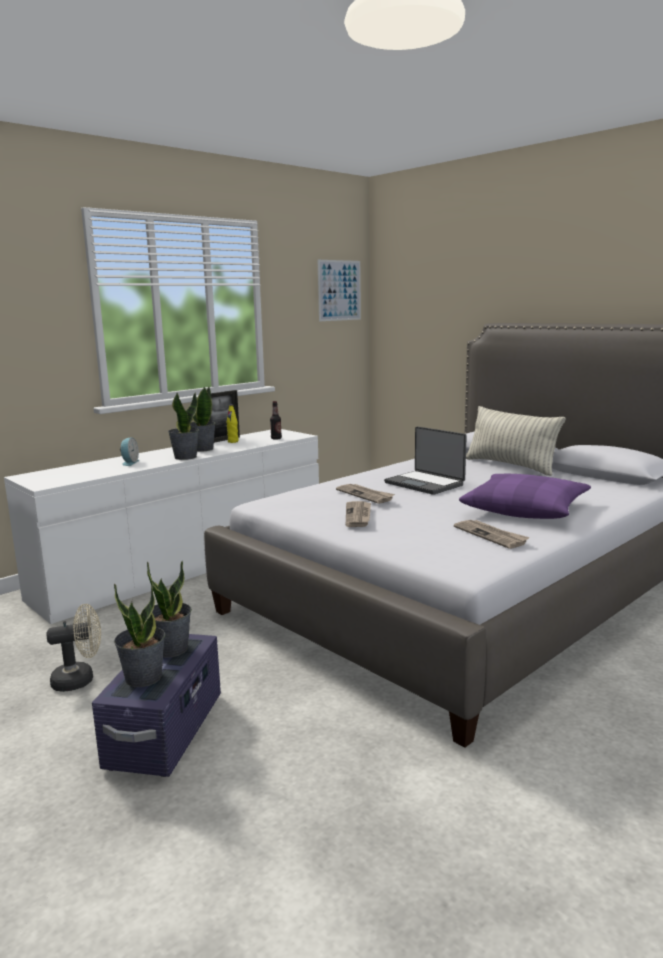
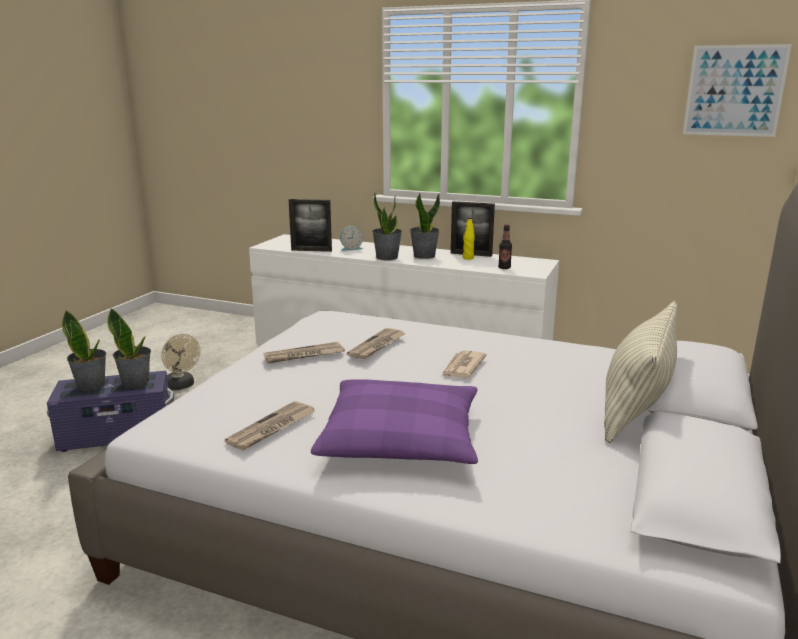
camera: 65 degrees right, 5 degrees up
(105, 473) = (311, 250): none -> picture frame
(425, 484) = (462, 367): laptop -> newspaper

